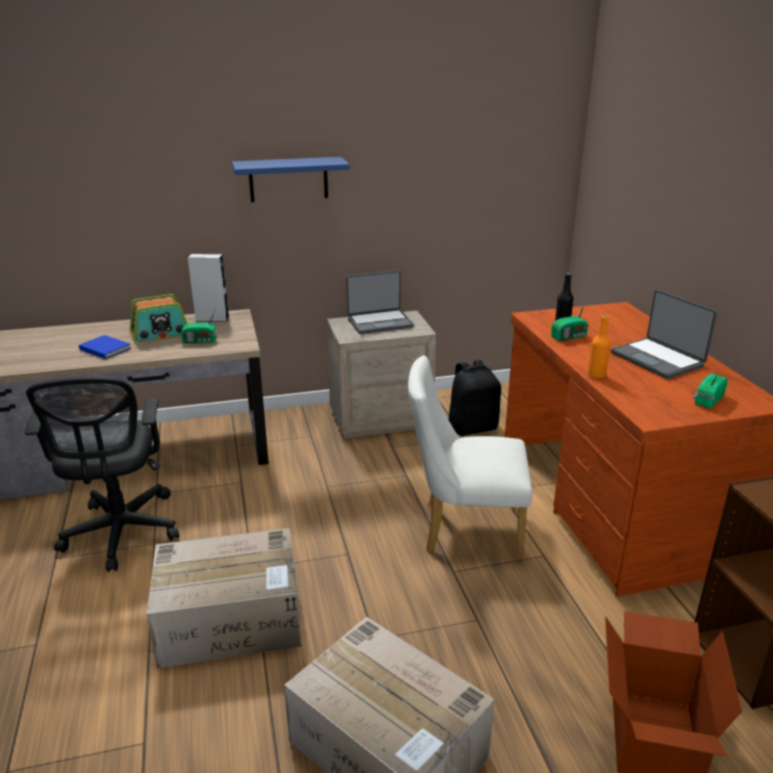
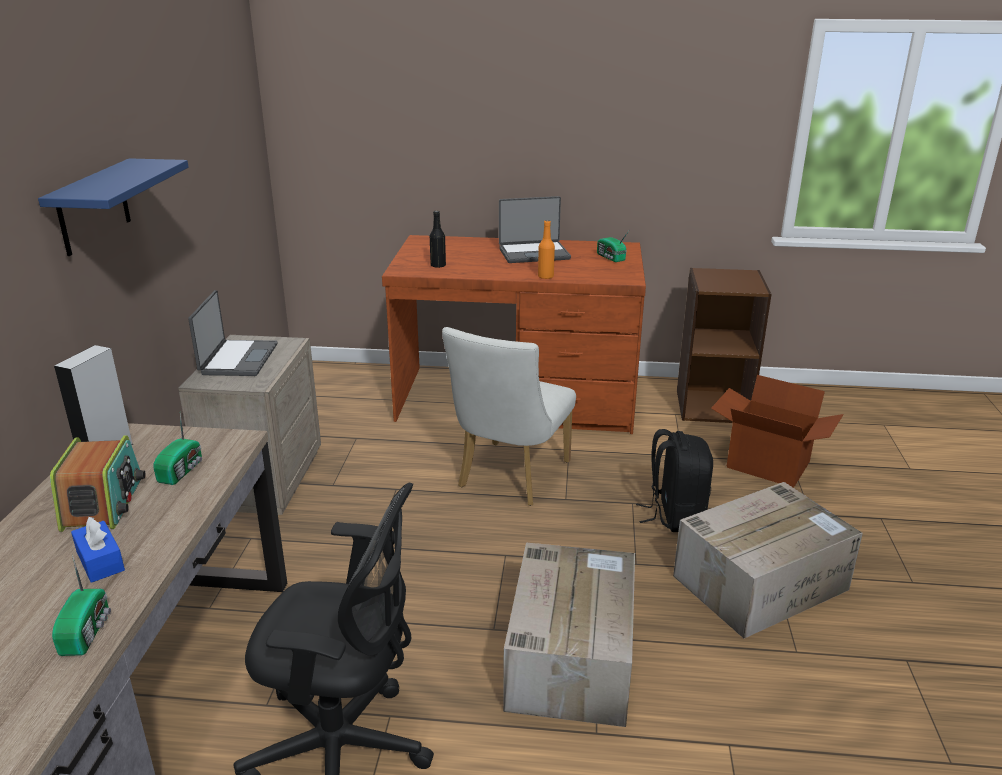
camera: 70 degrees left, 0 degrees up
(105, 348) = (100, 561): blue book -> blue tissue box
(472, 427) = (343, 428): black backpack -> black backpack (674, 516)
(570, 337) = (463, 268): radio -> radio (87, 631)

